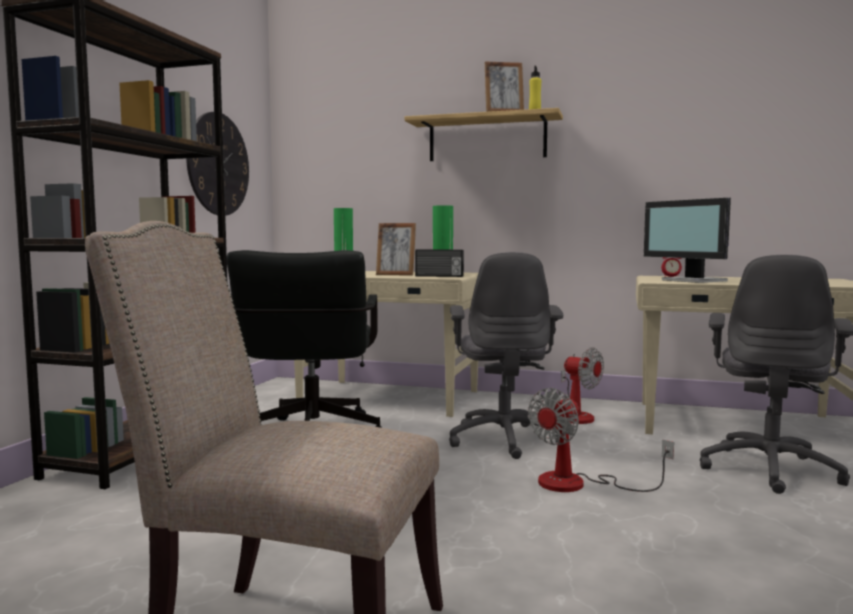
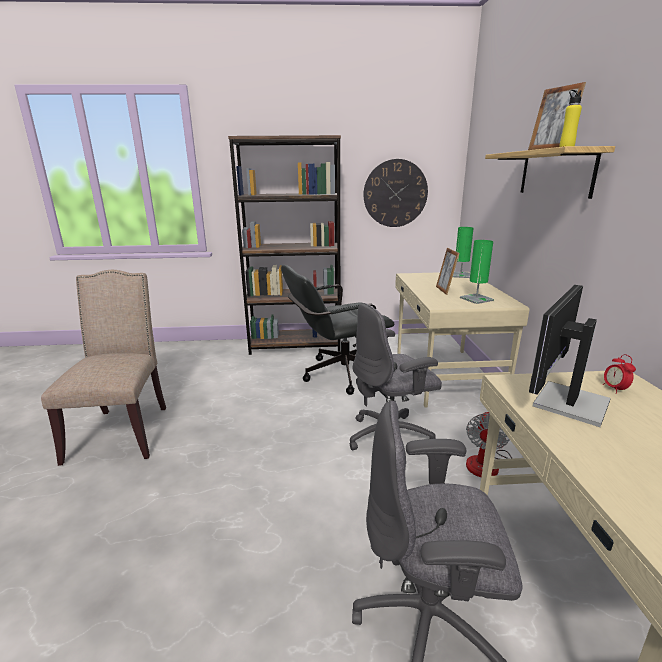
camera: 70 degrees right, 15 degrees up
(439, 276) = (449, 301): radio -> none
(578, 484) = (316, 484): fan -> none

